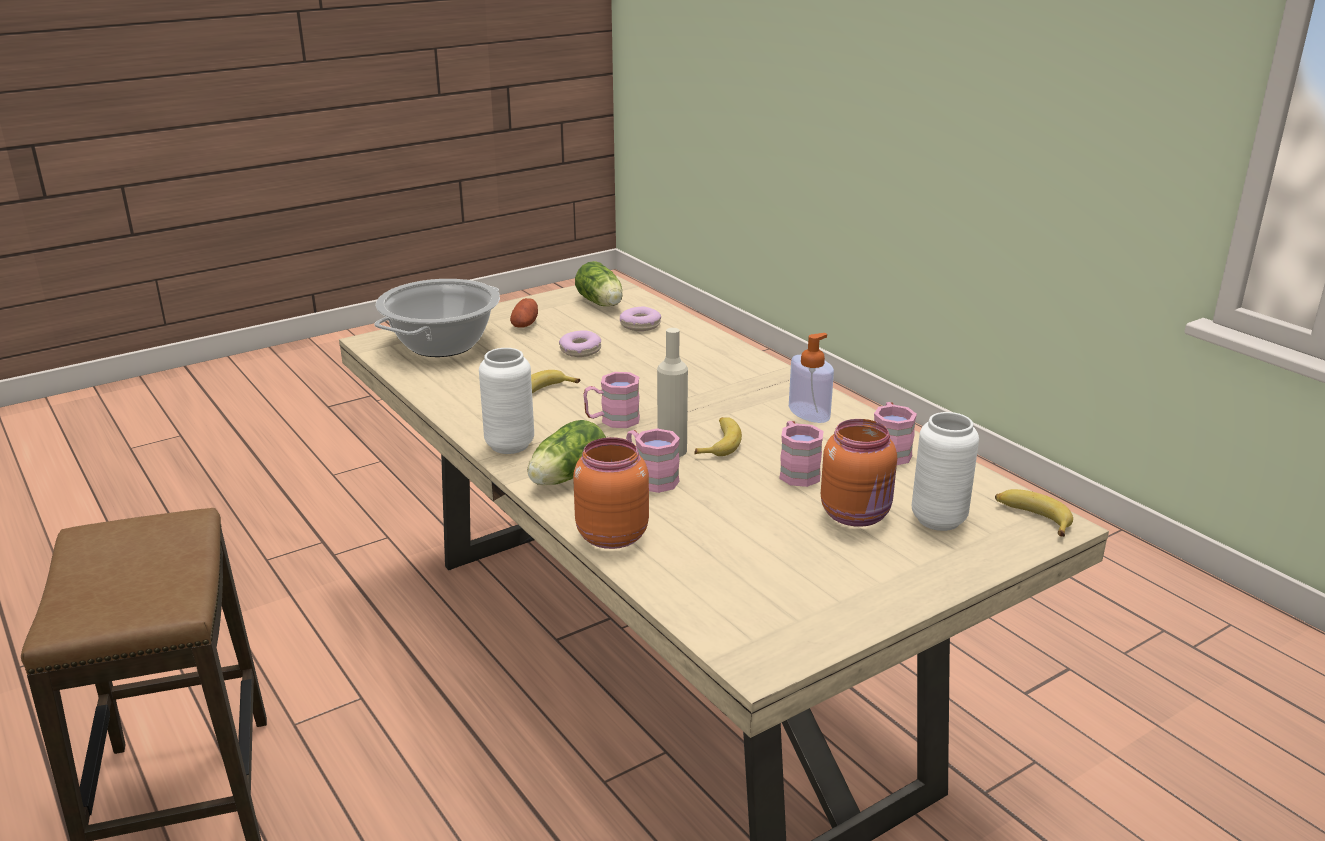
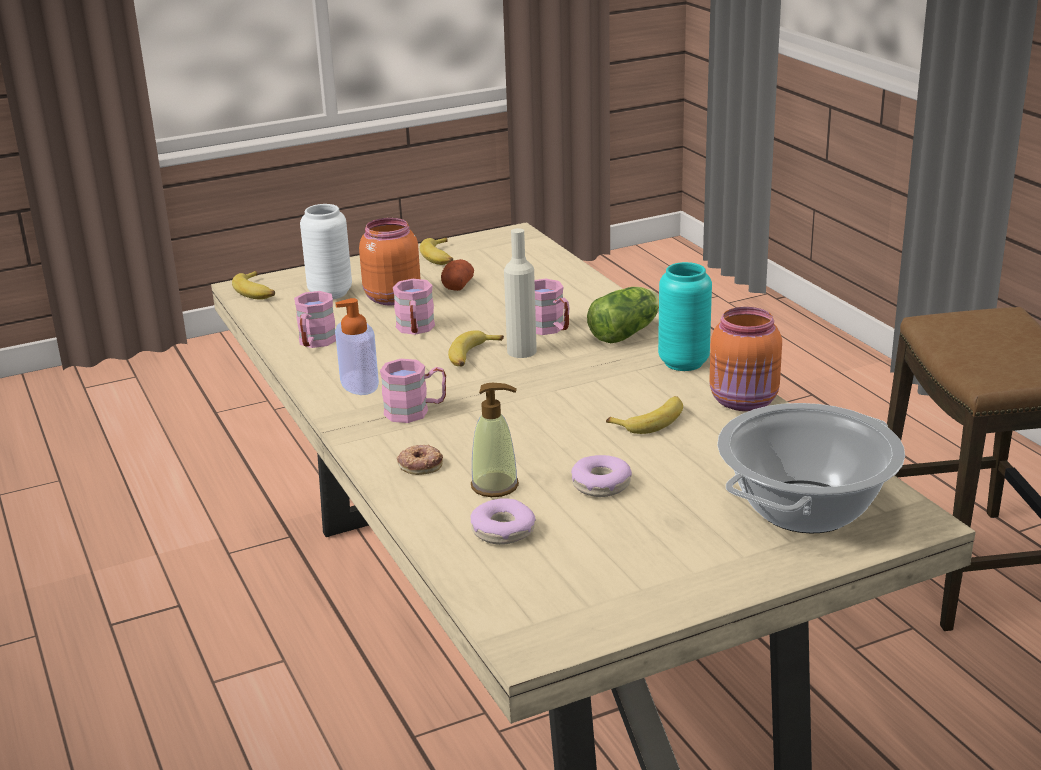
camera: 170 degrees left, 0 degrees up
(509, 445) = (683, 363): white vase -> turquoise vase
(525, 324) = (685, 545): potato -> potato (457, 286)
(601, 304) = (555, 590): lettuce -> none
(610, 535) = (593, 292): orange jar -> orange jar (745, 402)
(612, 420) = (575, 383): pink mug -> pink mug (416, 411)
(654, 347) = (495, 486): none -> soap dispenser
(715, 356) = (420, 464): none -> donut
(843, 596) = (440, 257): none -> banana

